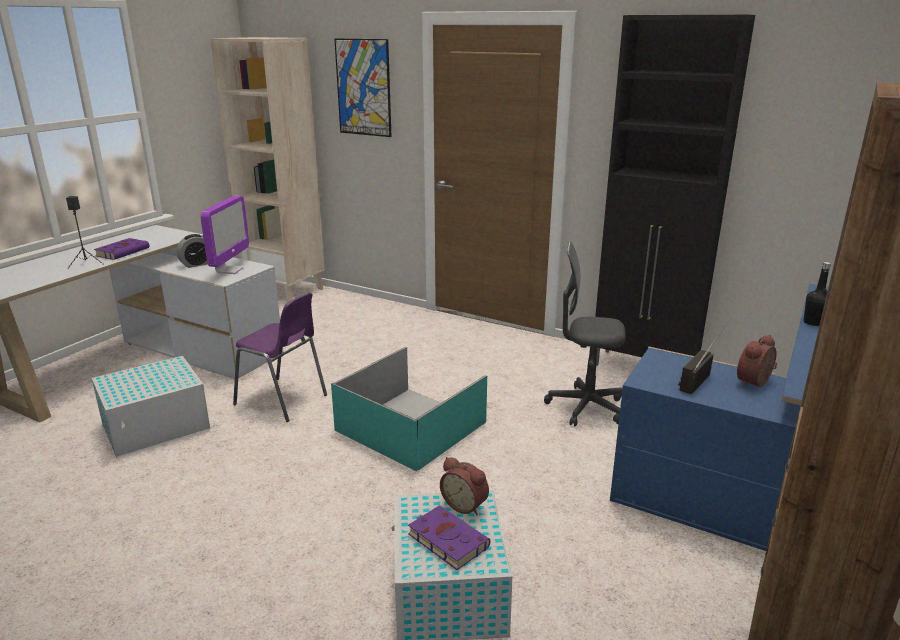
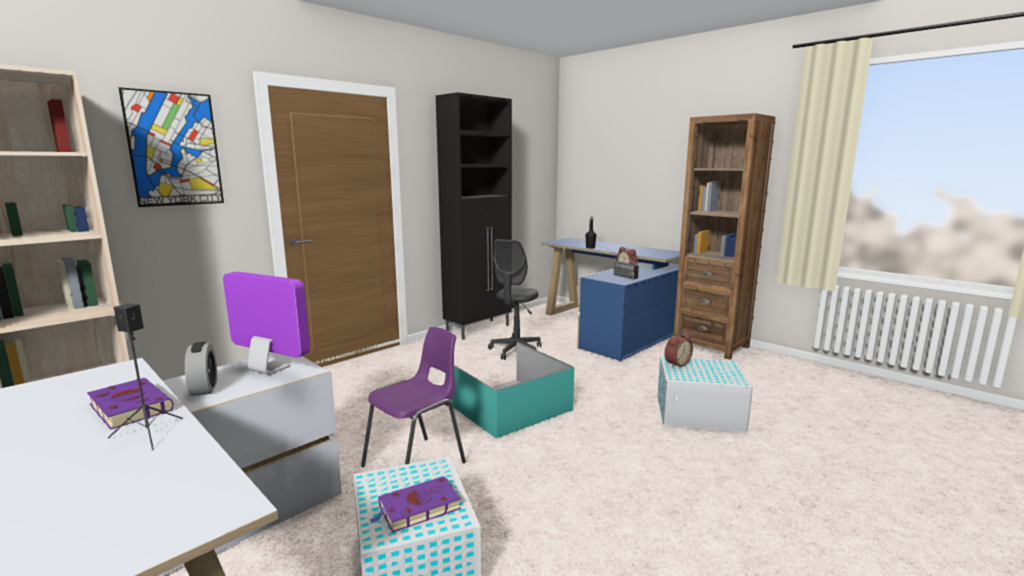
camera: 75 degrees left, 10 degrees down
(446, 539) = (710, 371): purple book -> purple book (417, 508)

